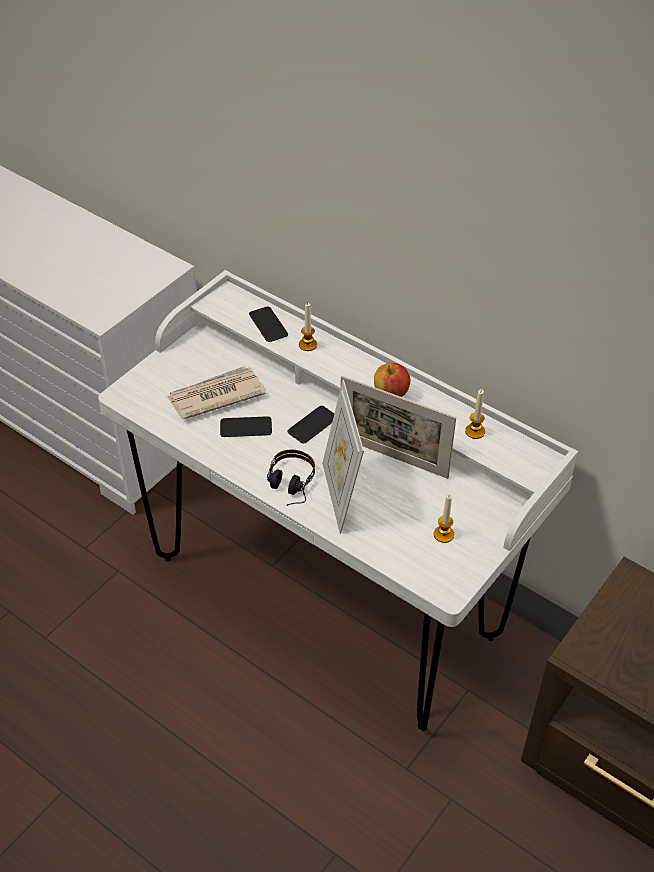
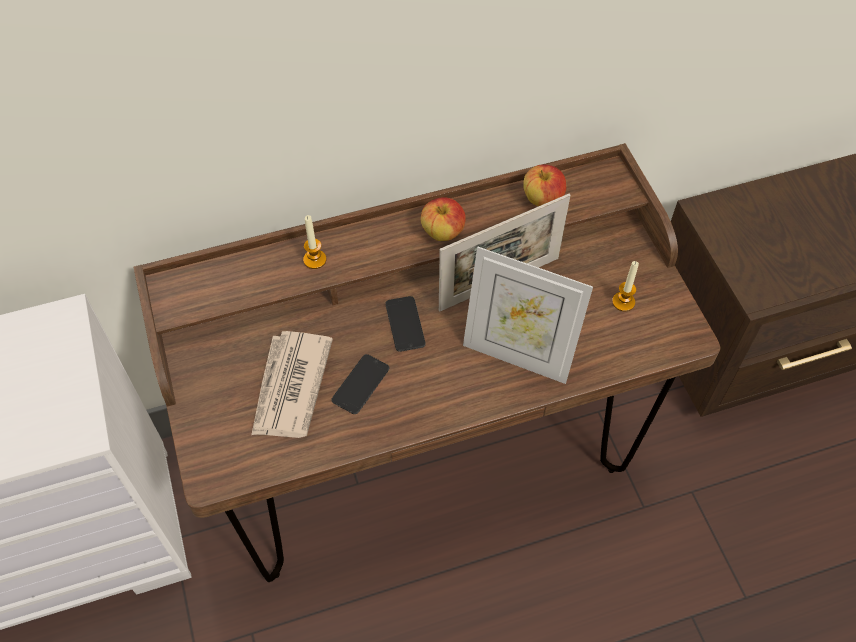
camera: 55 degrees left, 10 degrees up
(268, 325) = (254, 276): phone -> none
(289, 488) = (475, 393): headphones -> none
(326, 596) = (427, 459): white desk -> brown desk
(475, 431) = (542, 199): candle -> apple

